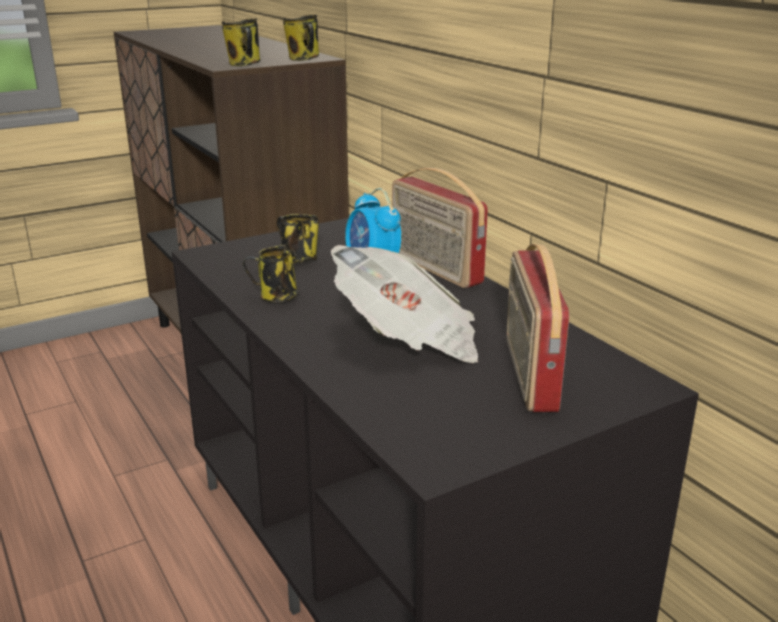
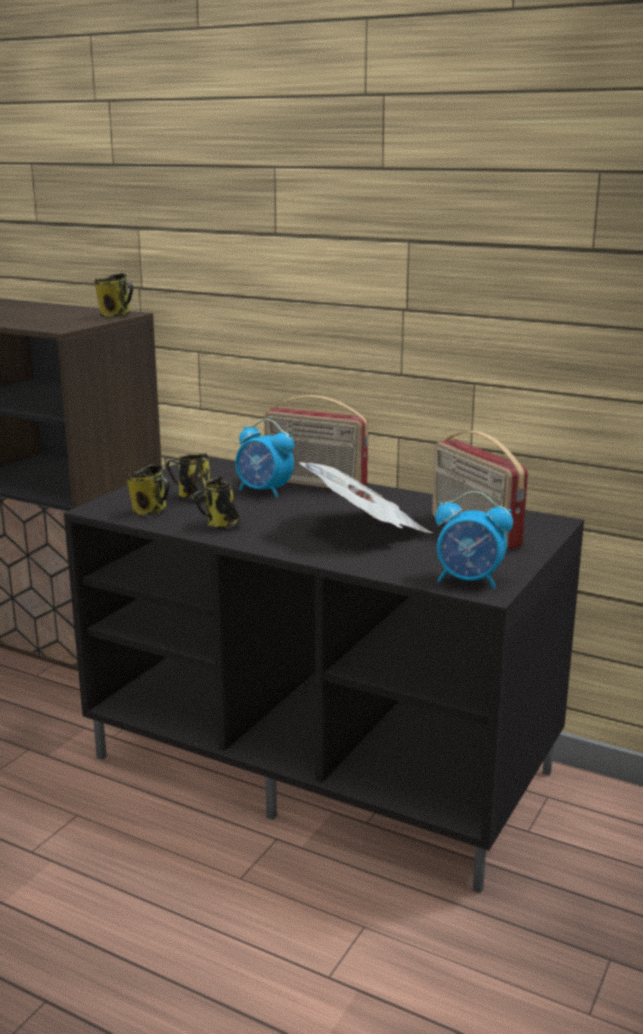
camera: 30 degrees left, 5 degrees down
(245, 64) = (75, 325): mug -> mug (151, 511)
(432, 444) = (469, 581): none -> alarm clock

